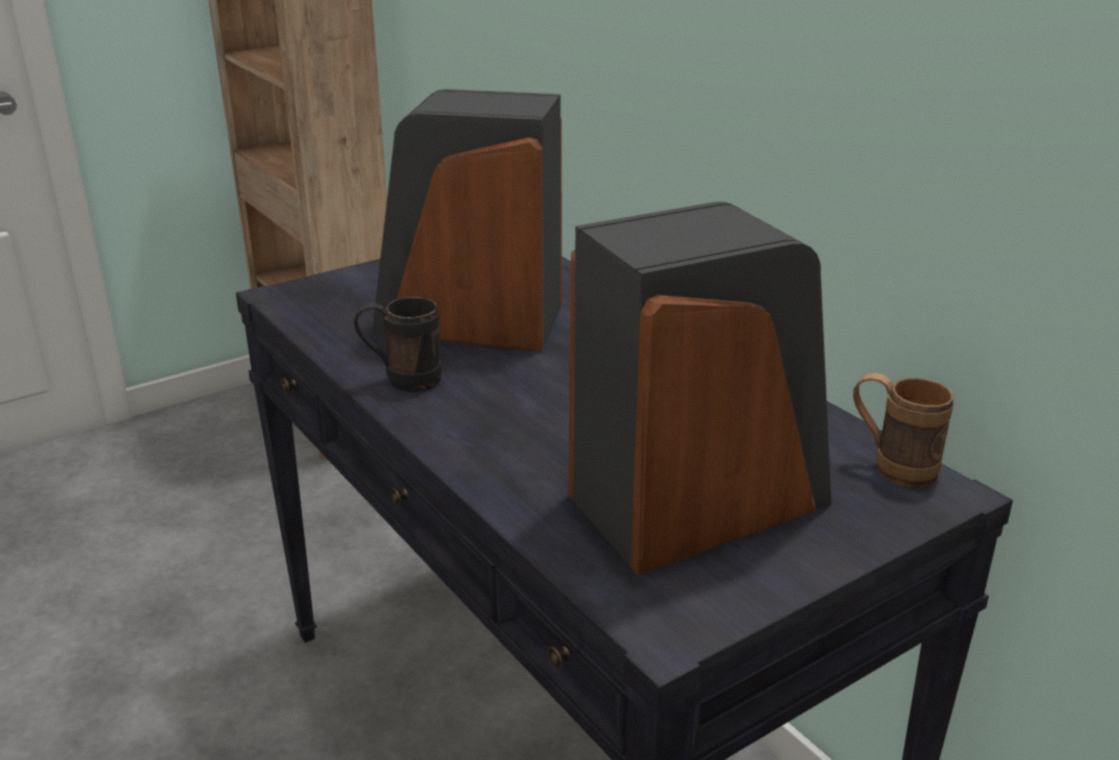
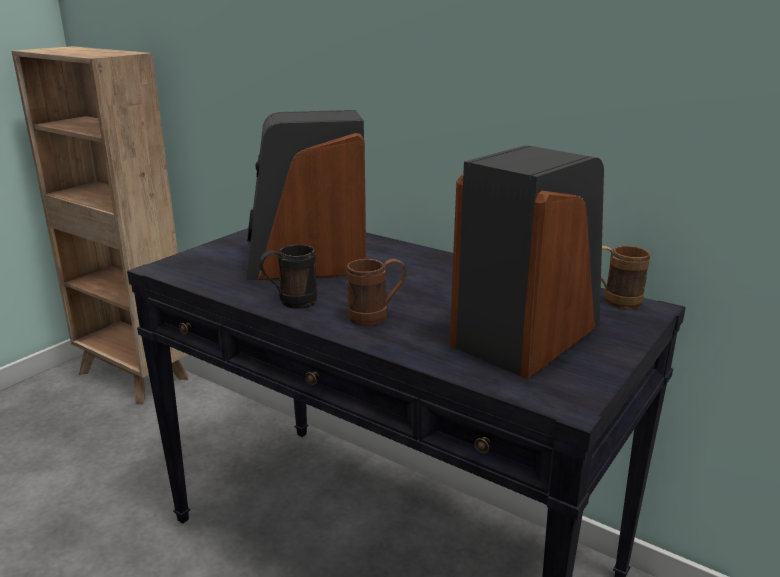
camera: 20 degrees left, 5 degrees down
(500, 427) = (376, 317): none -> brown mug

